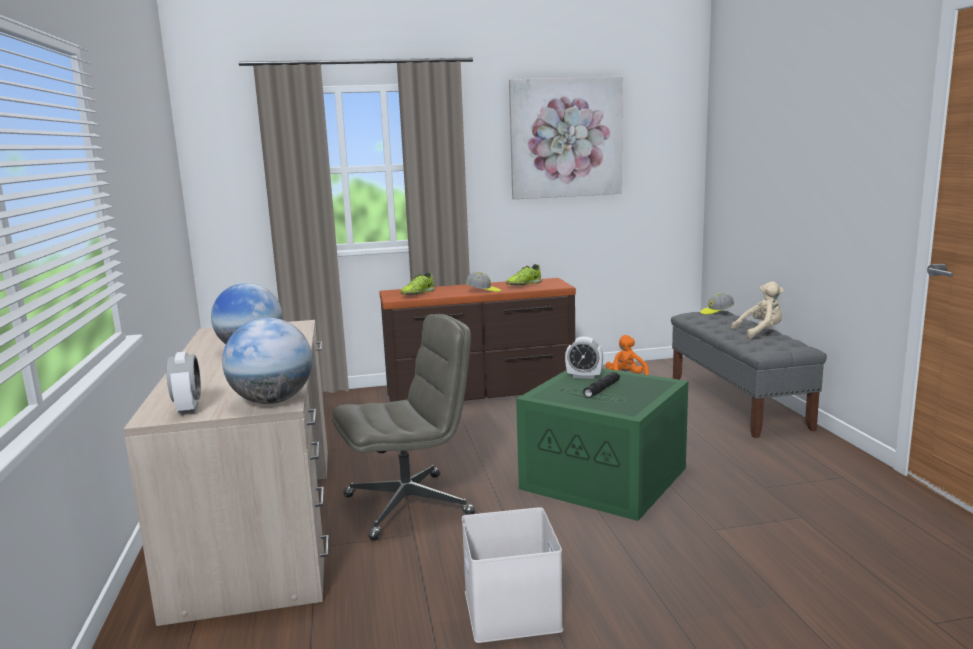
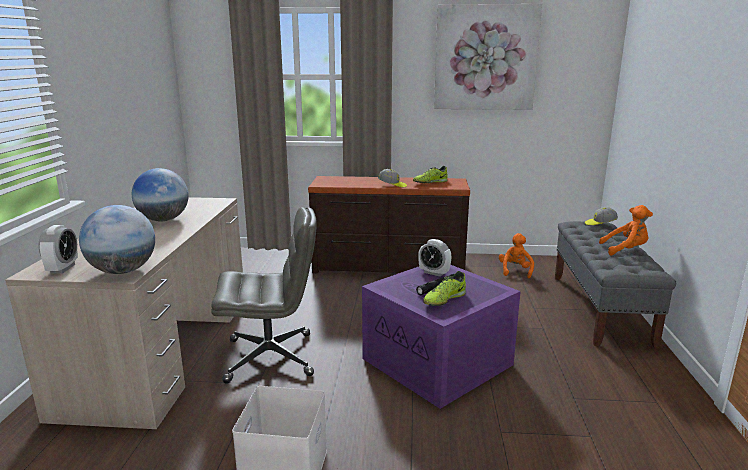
camera: 15 degrees right, 5 degrees up
(417, 294) = (340, 182): shoe -> shoe (444, 300)
(606, 478) = (439, 362): green storage box -> purple storage box
(760, 332) = (625, 250): beige plush toy -> orange plush toy

